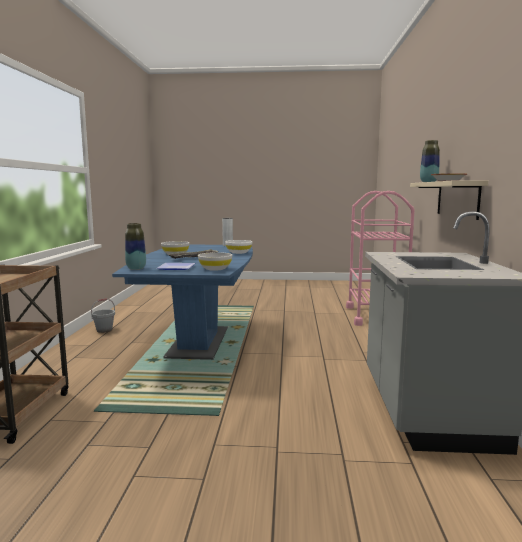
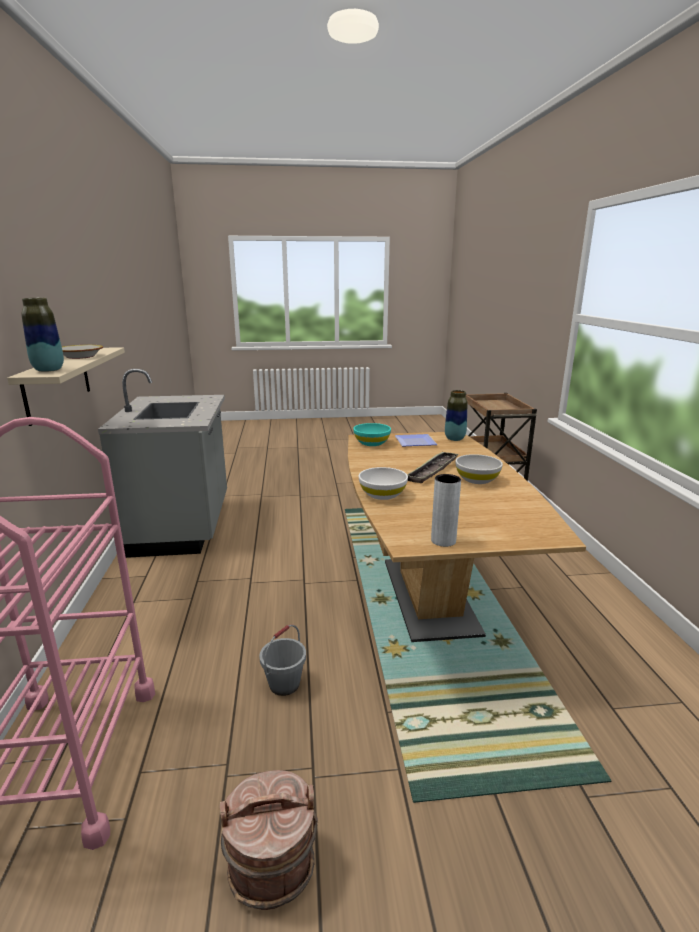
camera: 170 degrees right, 10 degrees up
(104, 330) = (610, 614): grey bucket -> grey bucket (284, 684)
(198, 342) = (429, 596): blue dining table -> brown dining table
(215, 269) = (372, 443): white bowl -> turquoise bowl
(297, 303) = (272, 865): none -> brown bucket

